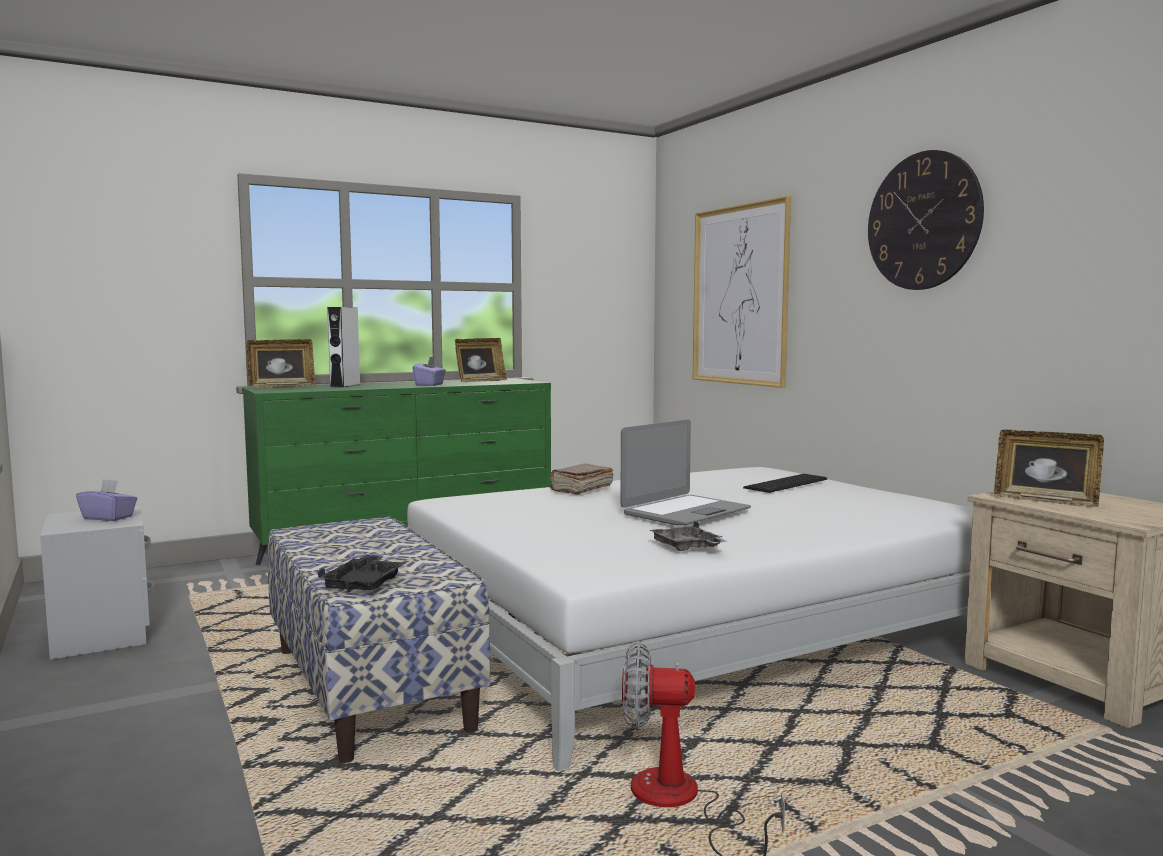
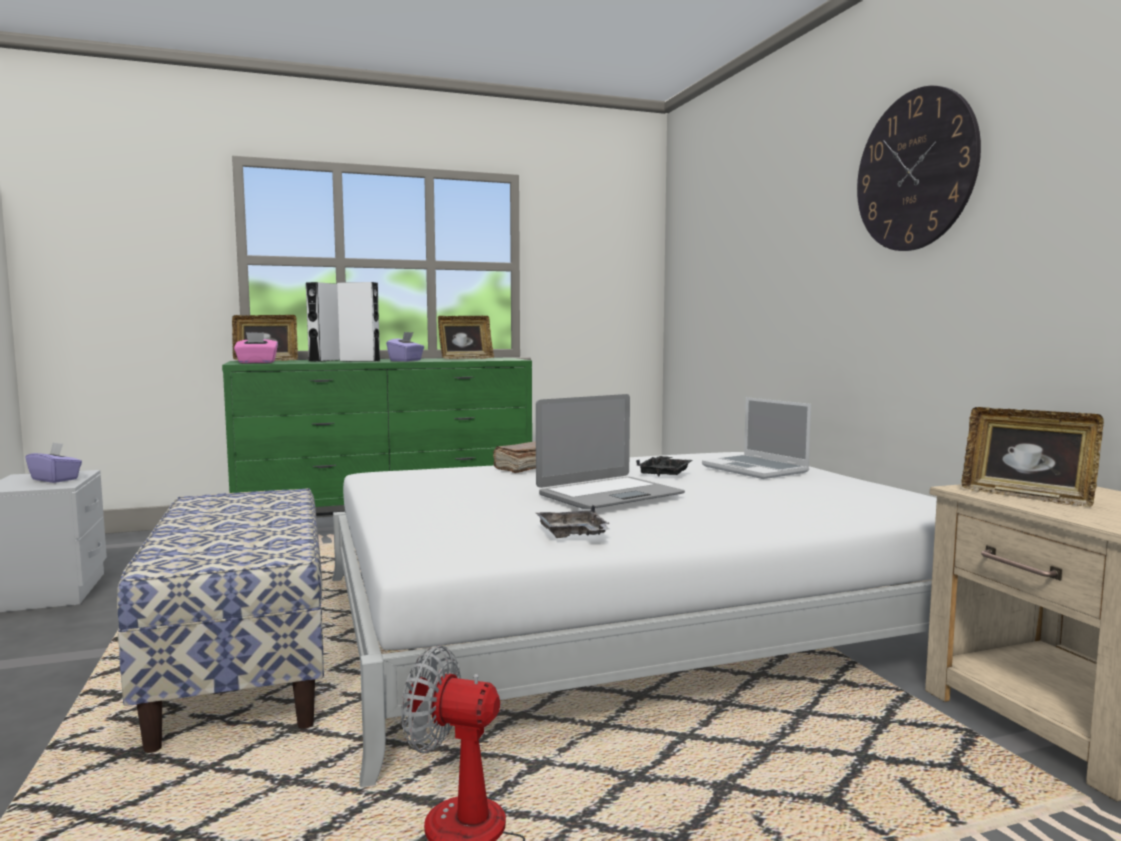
camera: 10 degrees right, 0 degrees up
(283, 390) = (256, 362): none -> pink tissue box
(365, 584) = (186, 558): black tray -> black tray (665, 473)
(383, 386) = (360, 361): none -> white speaker
(739, 295) = (736, 270): picture -> none
(788, 484) = (756, 469): keyboard -> laptop

